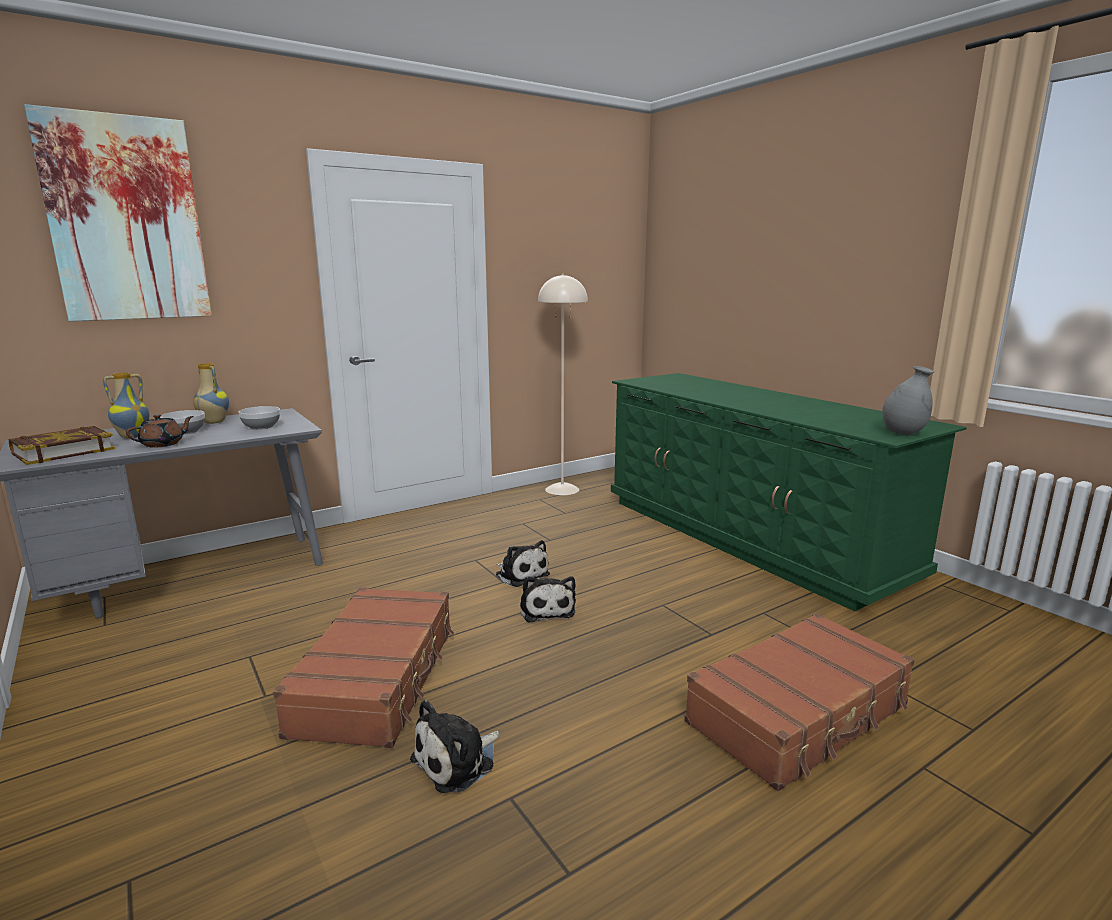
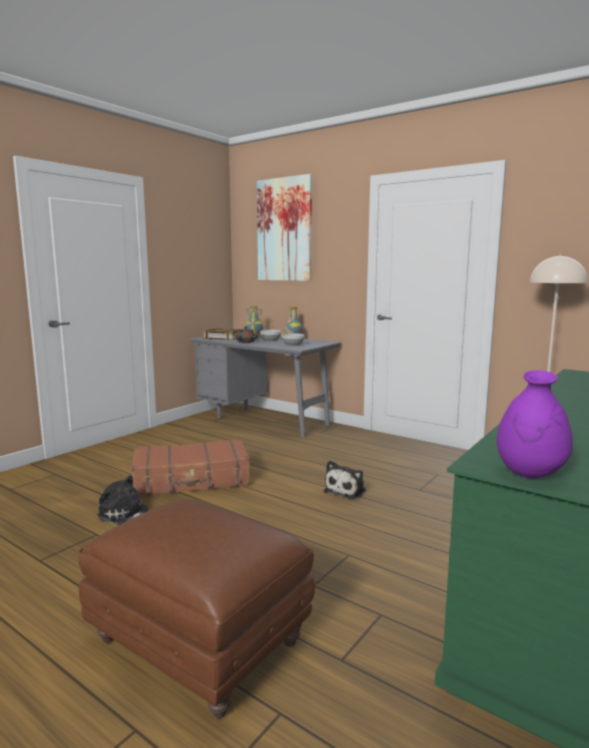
camera: 70 degrees right, 5 degrees down
(546, 609) = (301, 508): plush toy -> none
(799, 715) = (201, 643): brown suitcase -> brown ottoman
(903, 433) = (529, 474): grey vase -> purple vase

